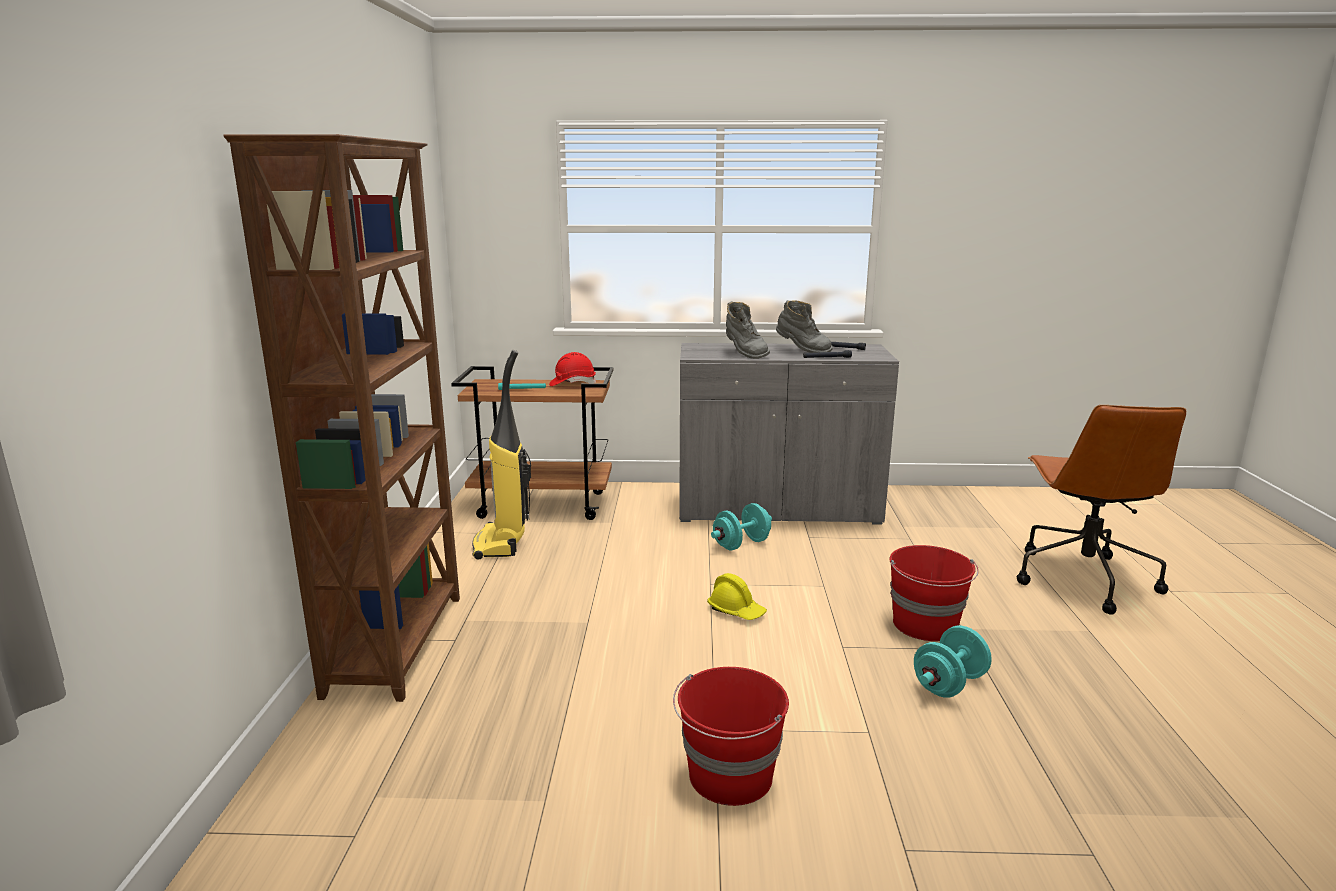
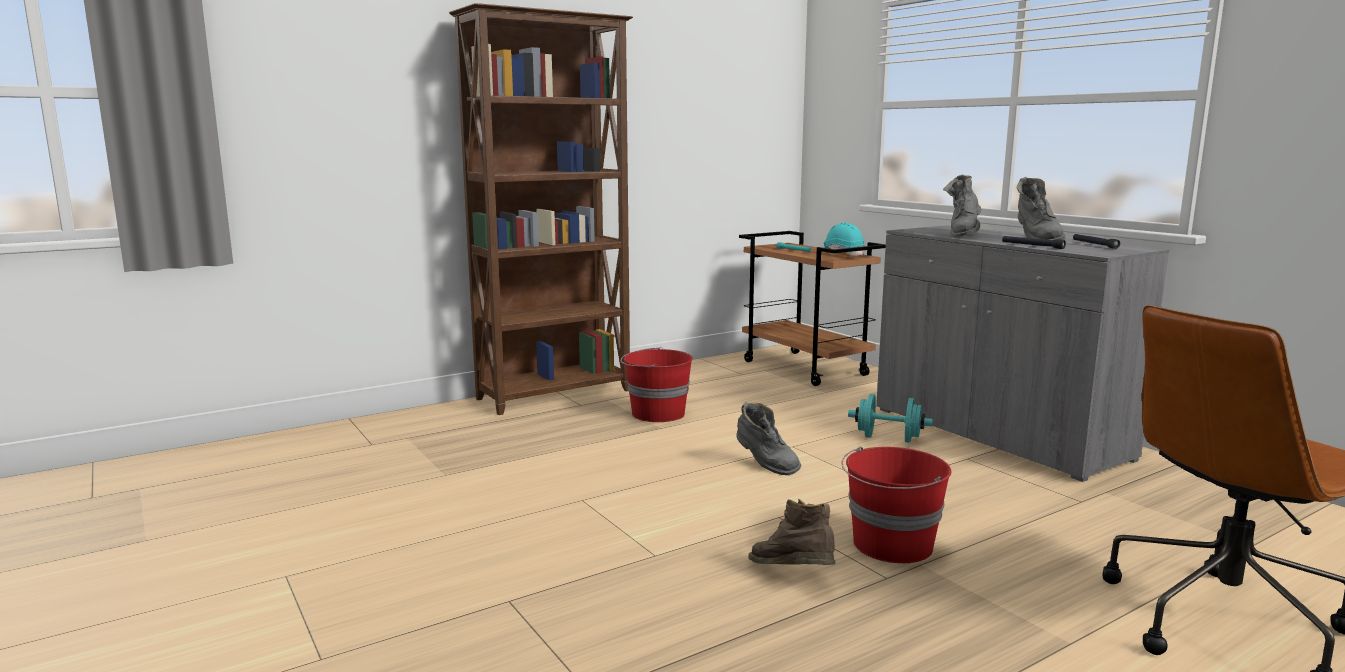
camera: 55 degrees right, 5 degrees down
(501, 543) = (722, 377): vacuum cleaner -> none
(572, 384) = (841, 254): red hard hat -> turquoise hard hat
(730, 777) = (529, 519): red bucket -> red bucket (657, 413)
(736, 611) = (765, 465): yellow hard hat -> grey boot
(949, 684) = (792, 576): turquoise dumbbell -> brown boot

